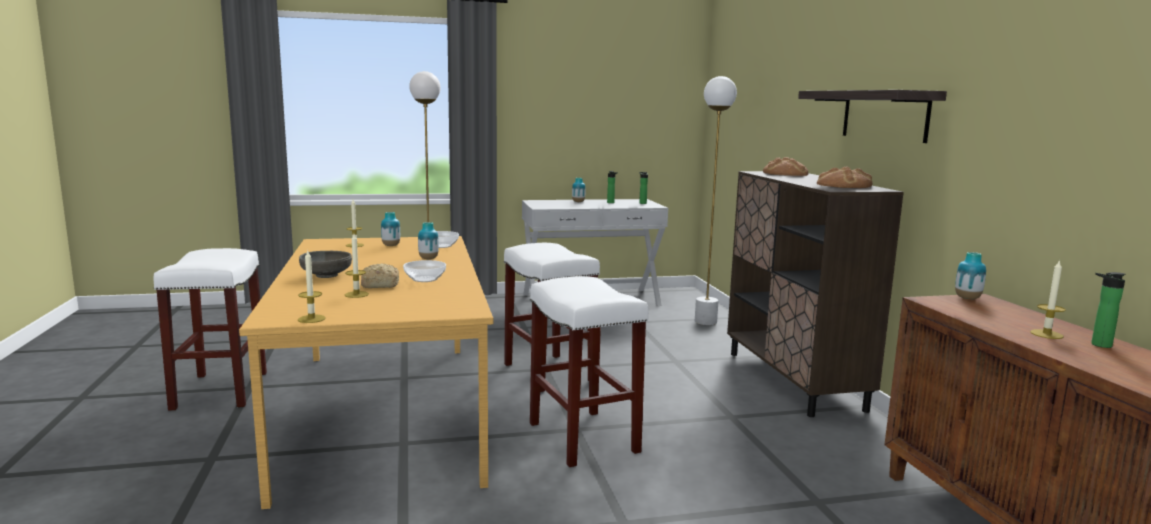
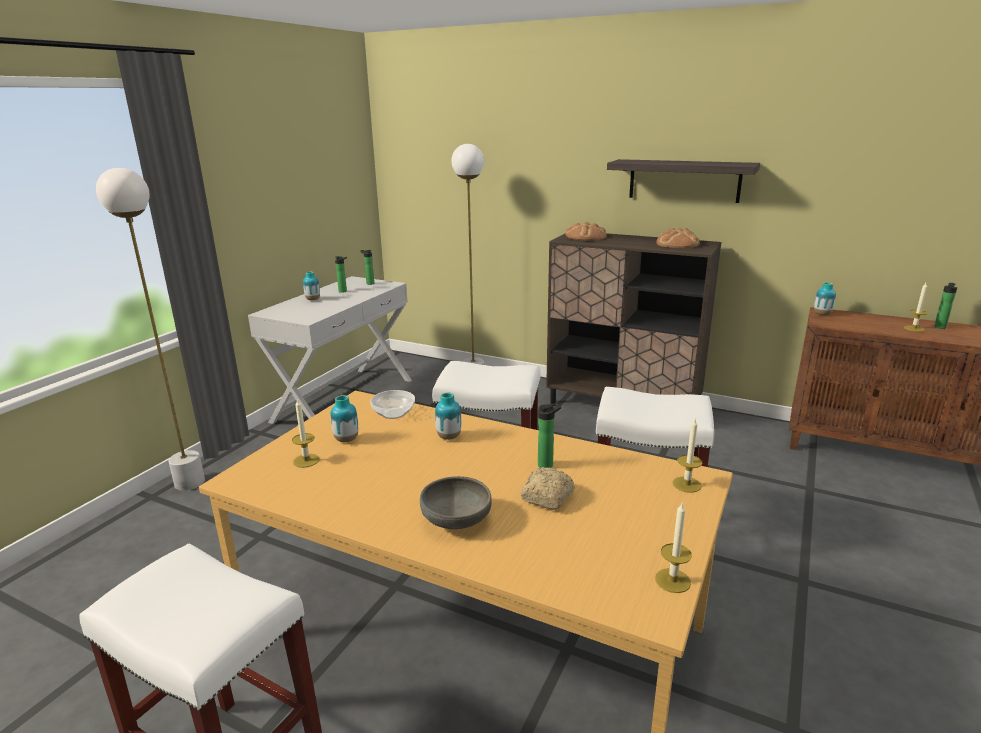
camera: 50 degrees left, 10 degrees up
(356, 294) = (578, 522): candle -> candle (687, 484)
(425, 279) = (547, 464): bowl -> bottle

